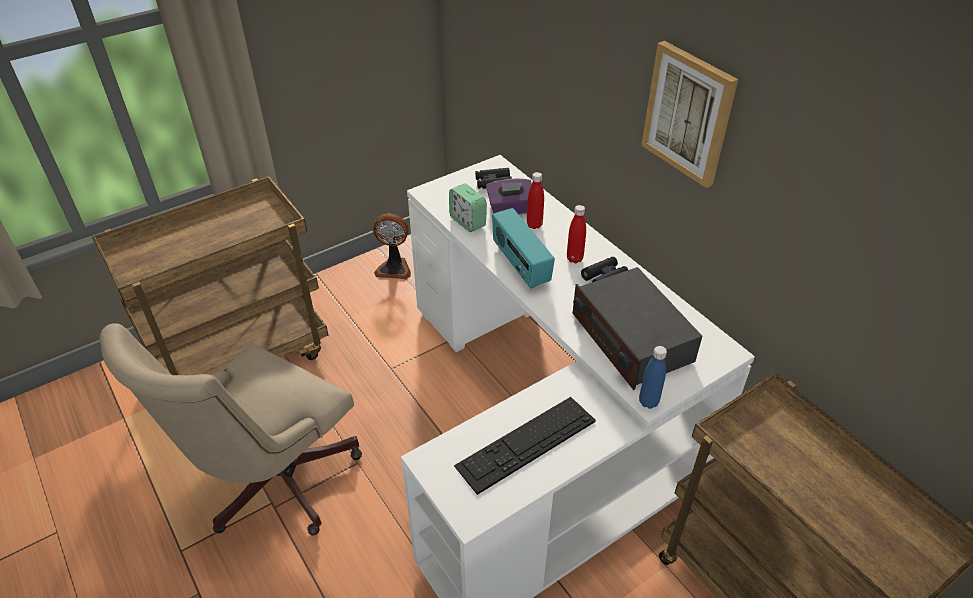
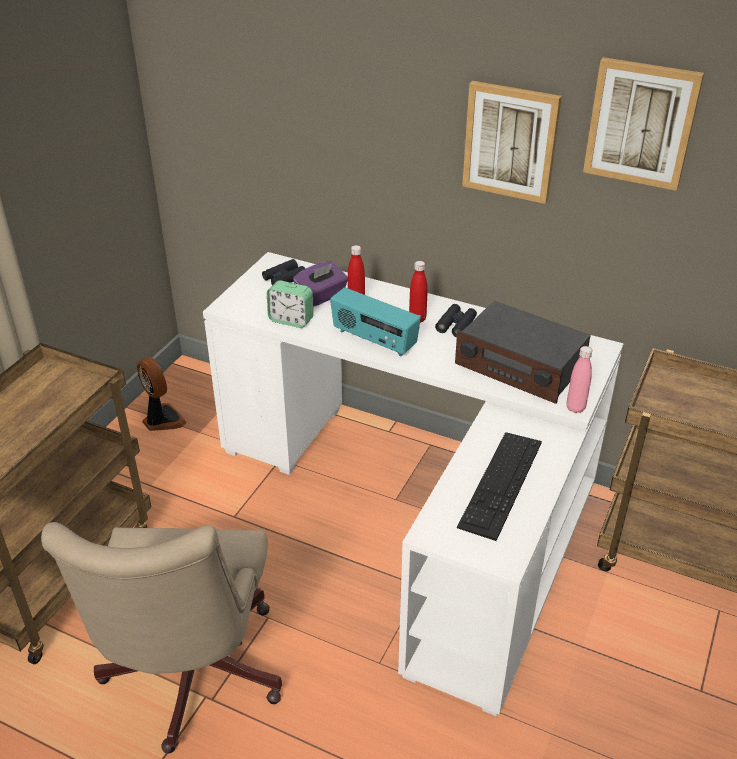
camera: 30 degrees left, 5 degrees down
(394, 268) = (162, 420): fan -> fan turned 105 degrees counterclockwise
(648, 402) = (575, 408): blue bottle -> pink bottle
(808, 132) = (641, 123): none -> picture

